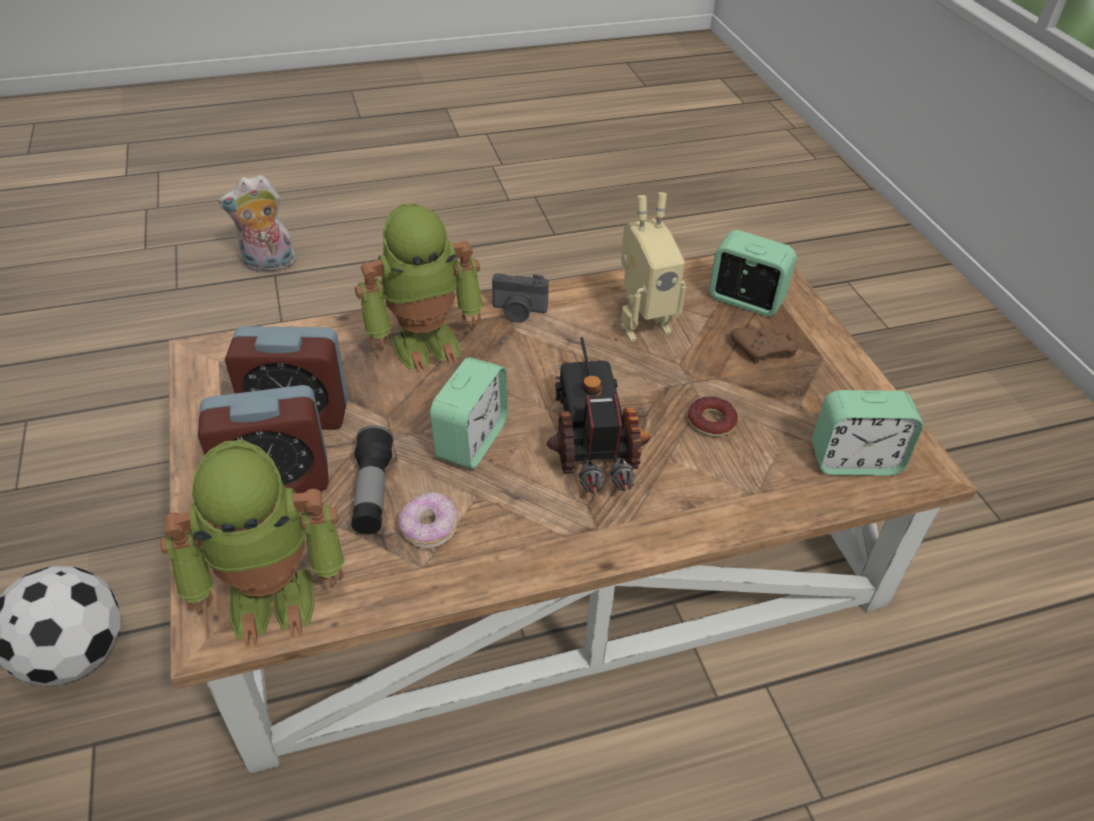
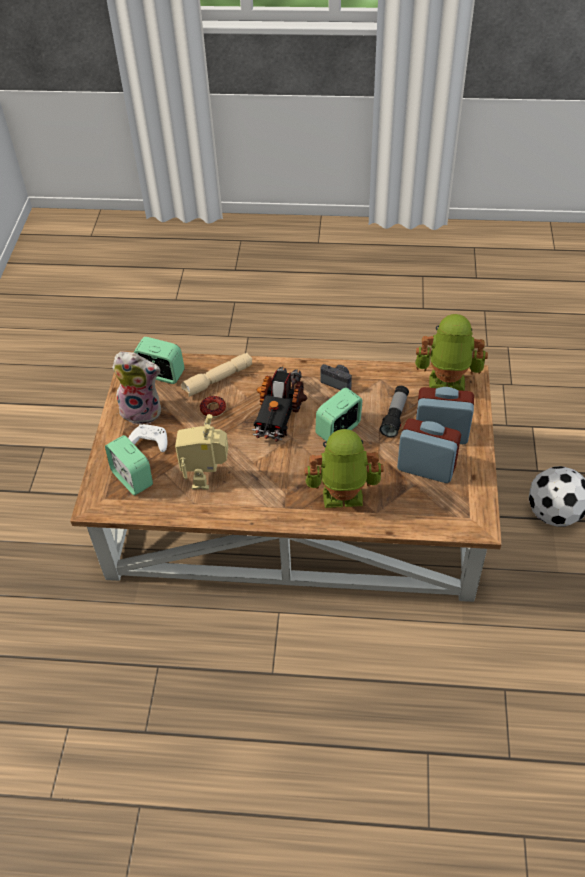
camera: 155 degrees left, 5 degrees up
(268, 265) = (434, 847): plush toy -> plush toy (143, 410)
(429, 529) = (373, 393): donut -> none
(518, 312) = (276, 507): camera -> camera (338, 382)
(642, 324) = (207, 478): toy robot -> toy robot turned 90 degrees counterclockwise
(745, 476) = (218, 380): none -> beige flashlight
(767, 348) = (149, 442): brown game controller -> white game controller

